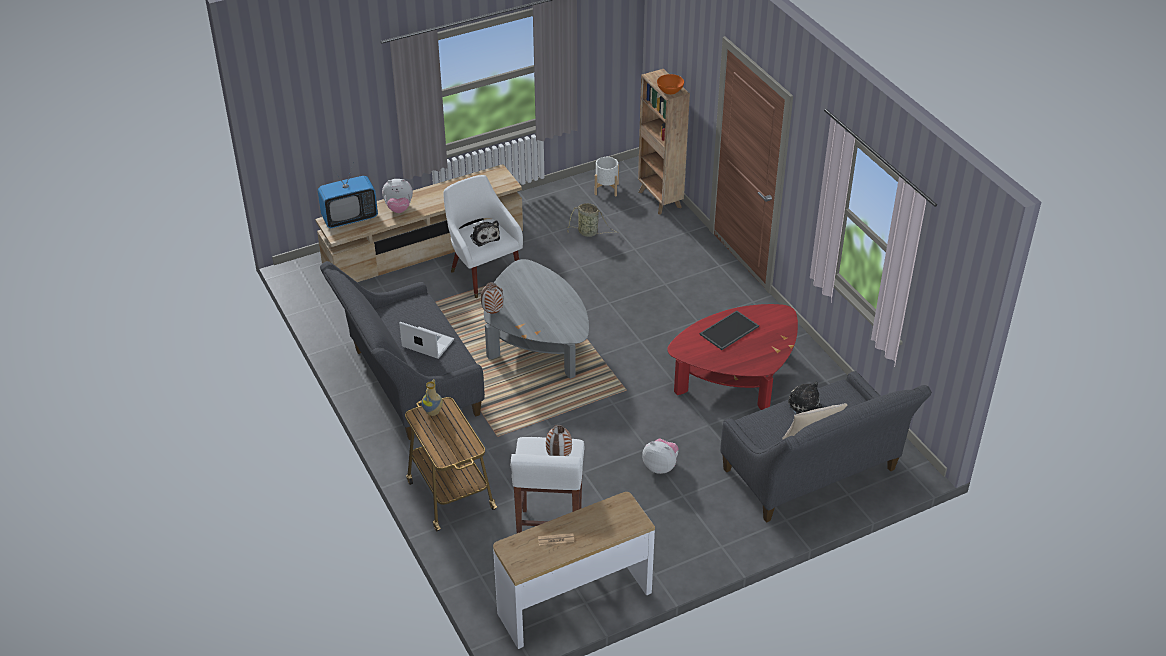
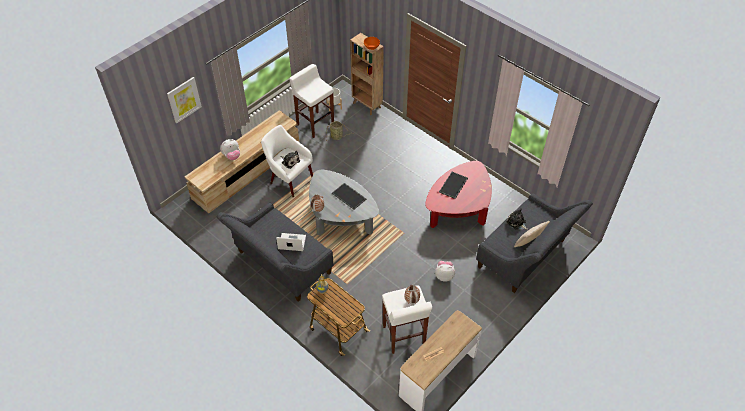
camera: 20 degrees left, 10 degrees up
(338, 92) = (184, 99): none -> picture
(349, 218) = (205, 170): television -> none
(552, 305) = (349, 196): none -> tray
(562, 207) = (315, 124): none -> white stool

